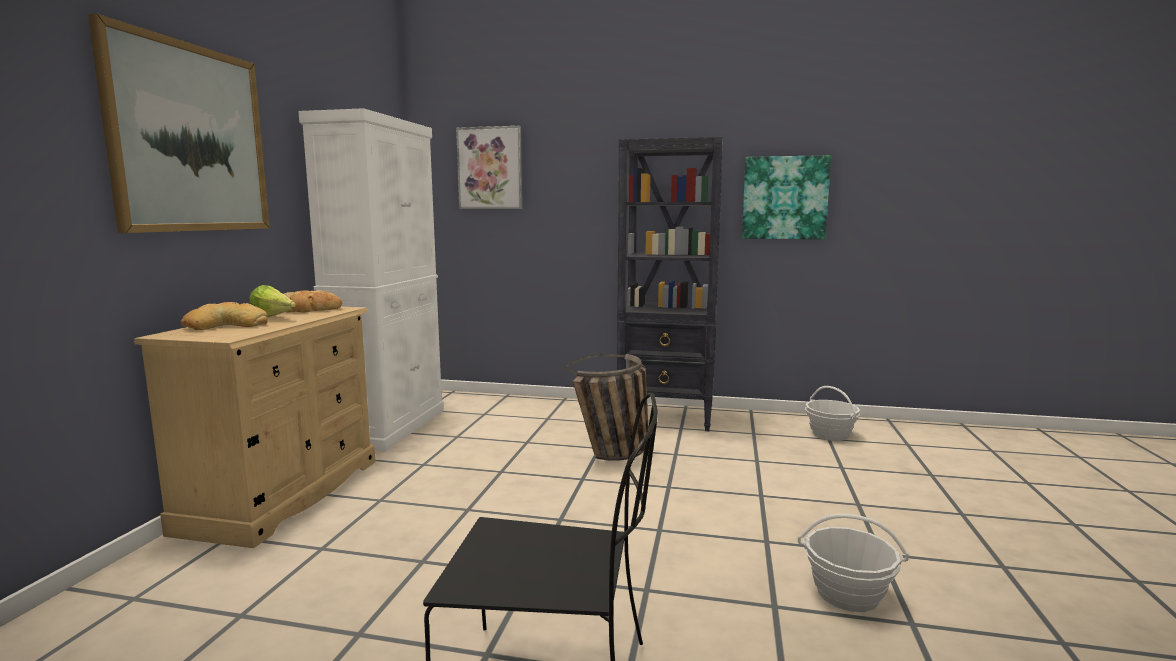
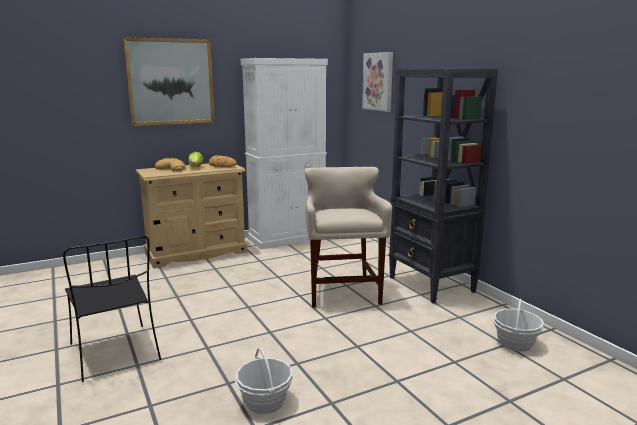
camera: 50 degrees right, 5 degrees up
(614, 455) = (343, 292): basket -> beige stool
(784, 198) = (544, 119): picture -> none

